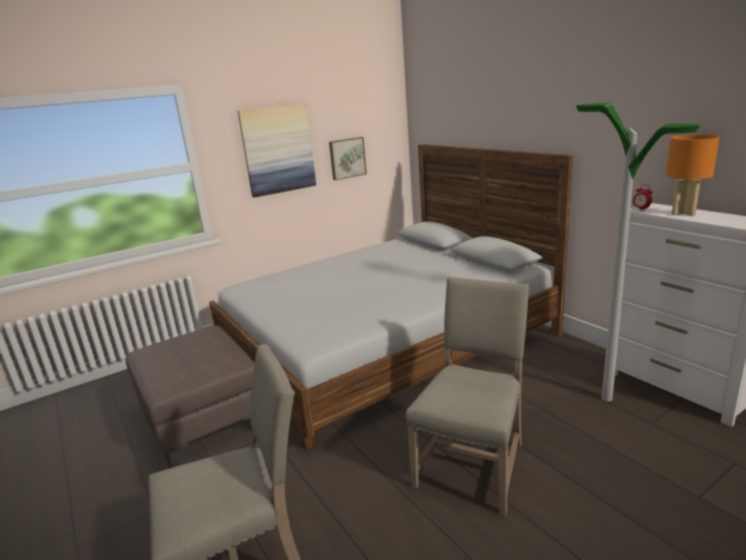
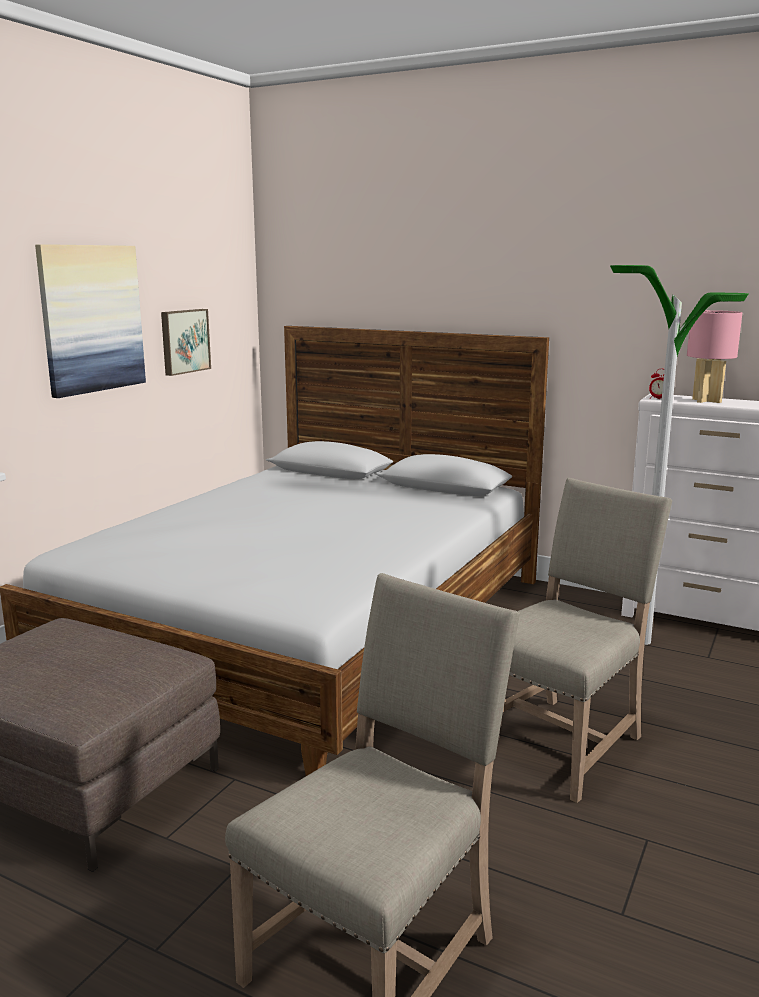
camera: 30 degrees left, 5 degrees down
(473, 463) = (561, 742): beige chair -> beige chair turned 45 degrees clockwise
(684, 213) = (707, 401): orange table lamp -> pink table lamp

